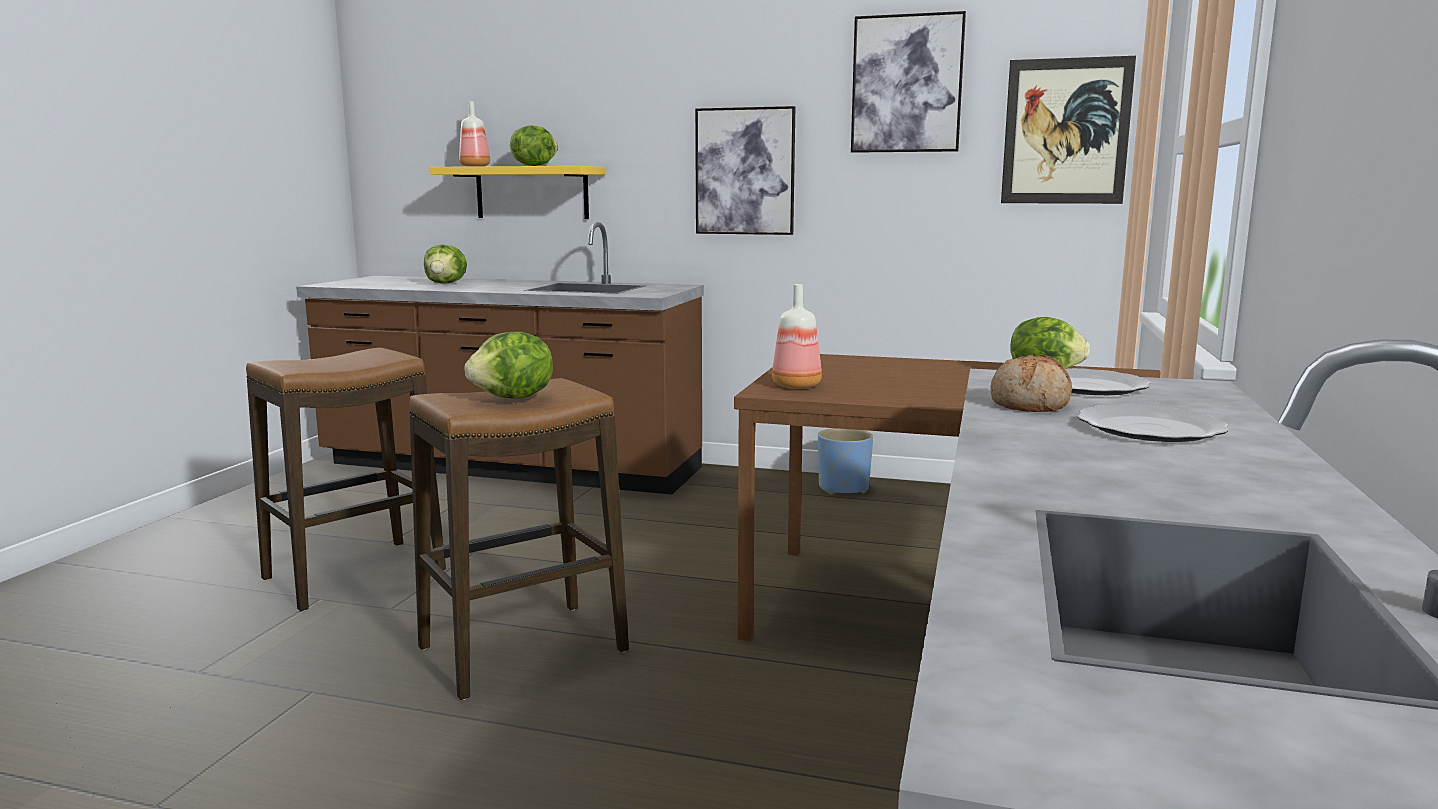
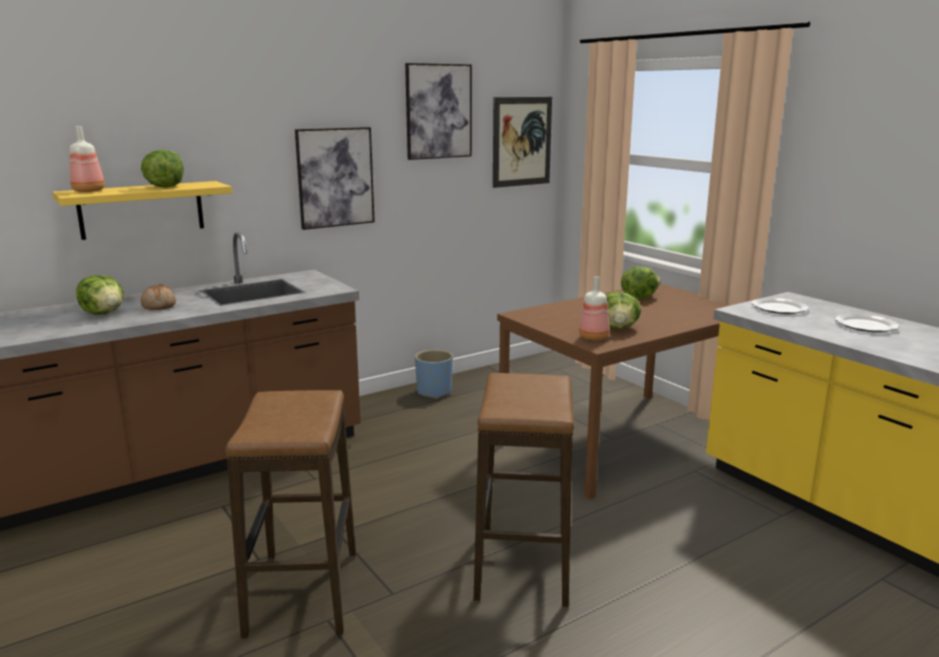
camera: 50 degrees left, 5 degrees up
(514, 398) = (538, 396): lettuce -> lettuce (619, 328)
(1032, 404) = (806, 324): bread -> bread (159, 305)

